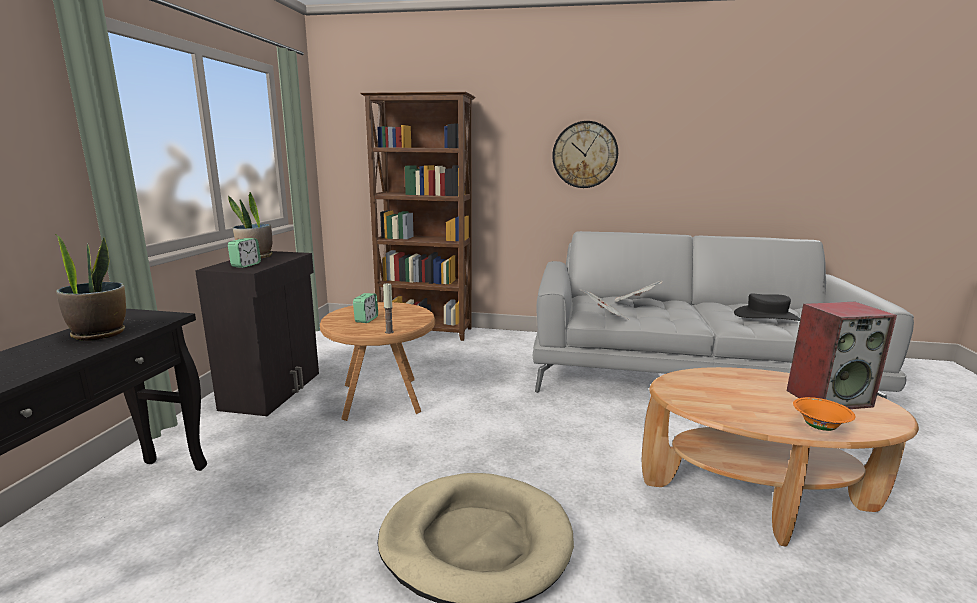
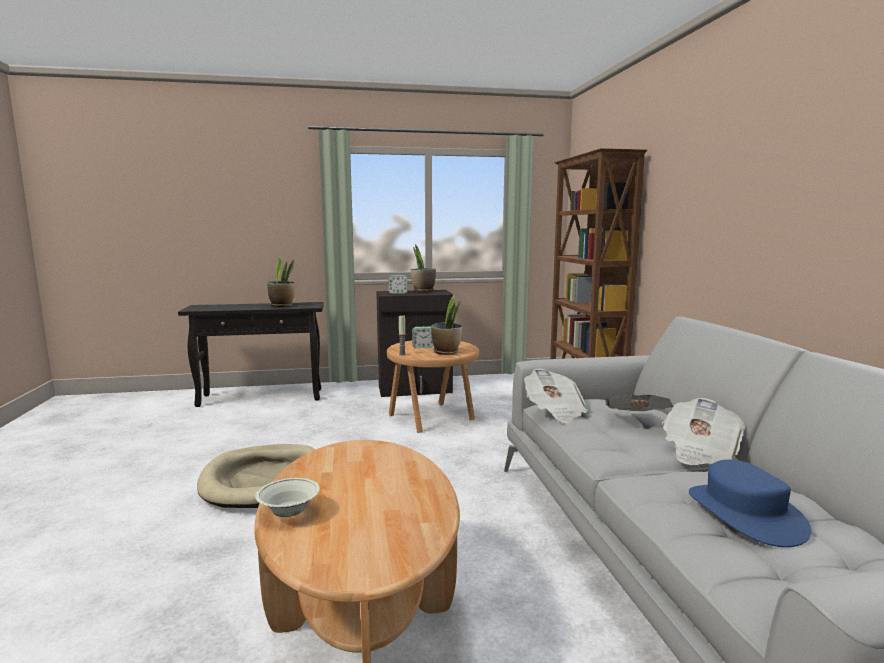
camera: 70 degrees right, 5 degrees down
(405, 315) = (446, 352): none -> potted plant
(584, 155) = (736, 211): wall clock -> none
(685, 305) = (699, 452): none -> newspaper
(766, 316) = (744, 513): black hat -> blue hat
(819, 427) = (289, 513): orange bowl -> white bowl
(828, 398) = (377, 530): speaker -> none

